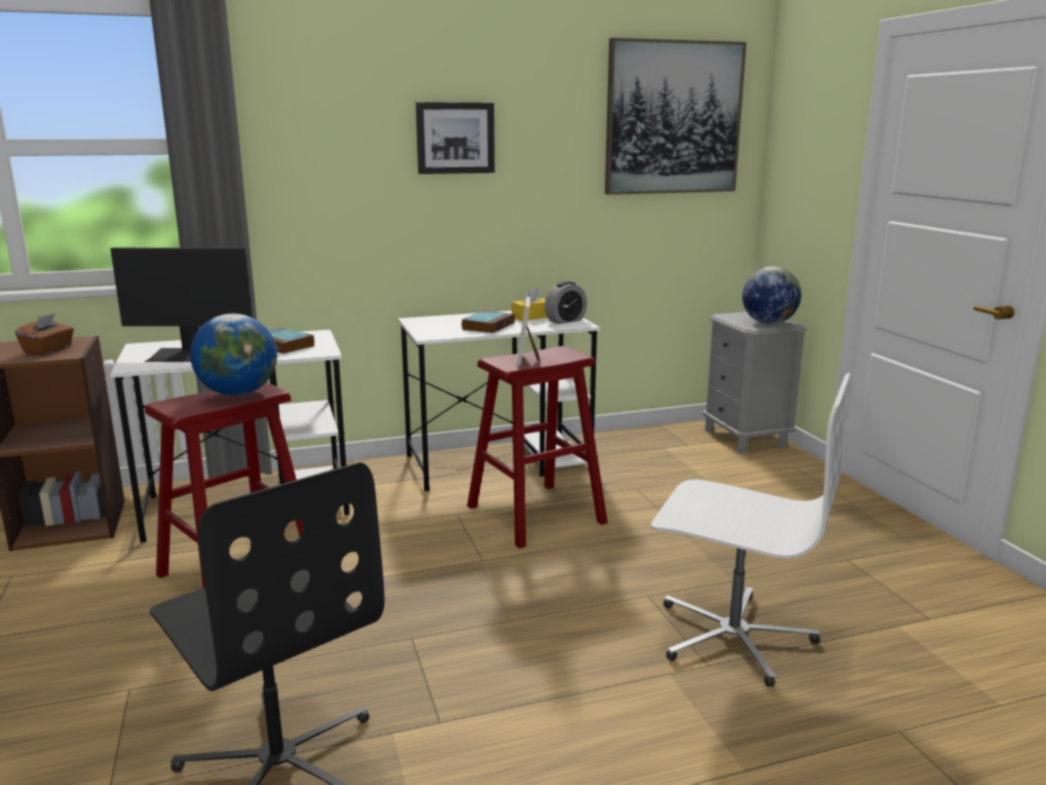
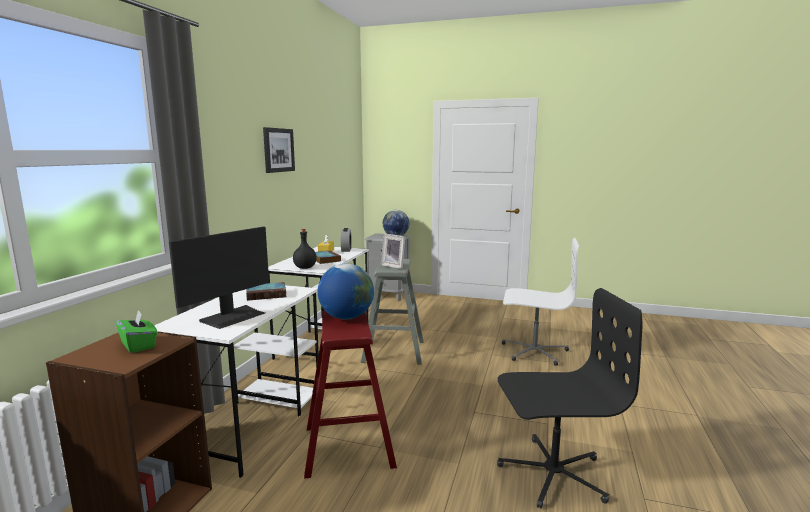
camera: 55 degrees left, 5 degrees down
(49, 350) = (139, 345): brown tissue box -> green tissue box
(427, 329) = (304, 268): none -> black bottle
(535, 514) = (393, 351): red stool -> grey stool
(673, 118) = (341, 140): picture -> none
(732, 636) = (534, 351): white office chair -> white office chair turned 45 degrees clockwise

